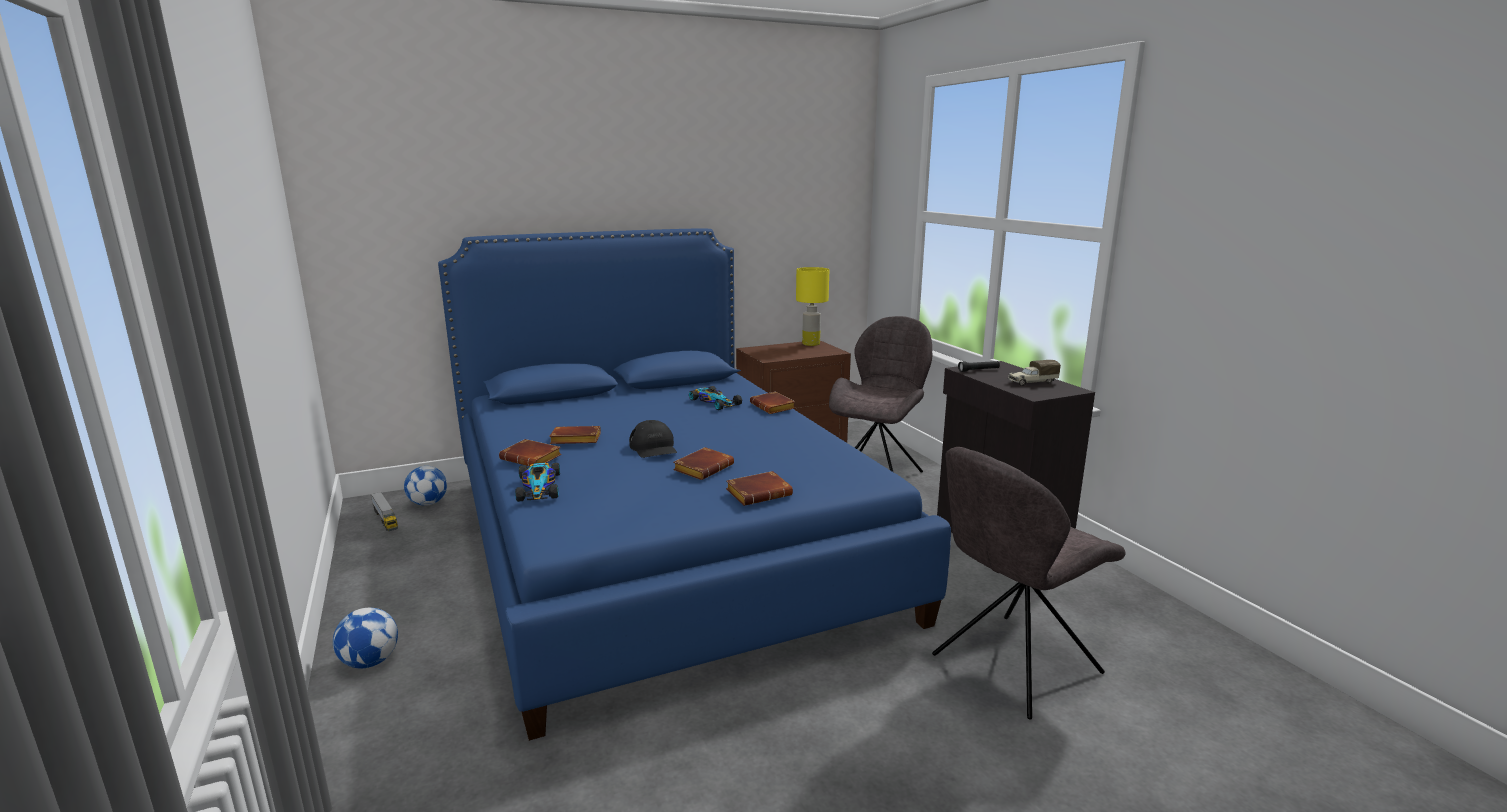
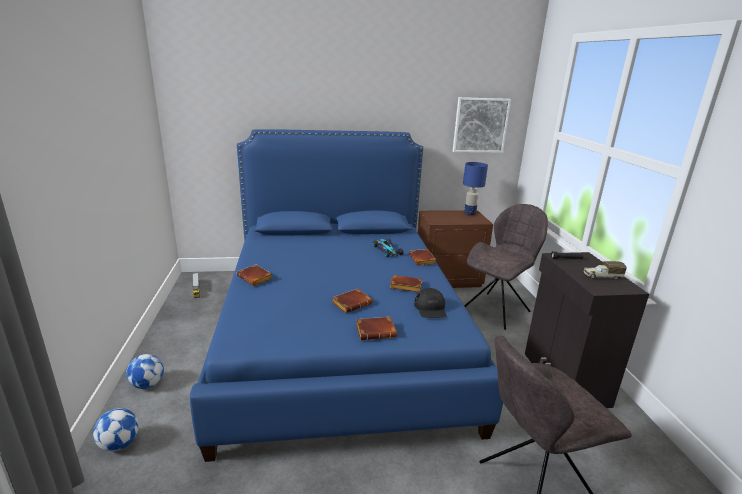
camera: 15 degrees right, 5 degrees up
(428, 503) = (222, 283): football -> football (120, 444)
(539, 487) = (247, 301): toy car -> none
(574, 440) = (286, 268): brown book -> brown book (404, 287)
(653, 448) = (329, 282): black cap -> black cap (430, 308)
(808, 213) = (480, 125): none -> picture
(811, 344) = (470, 213): yellow table lamp -> blue table lamp

